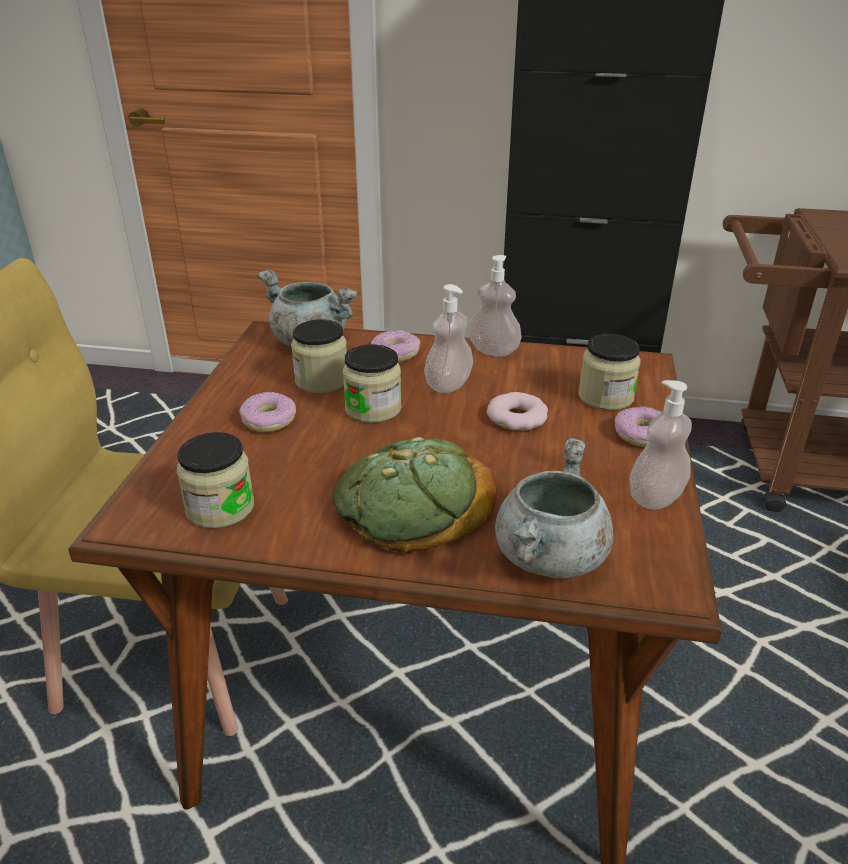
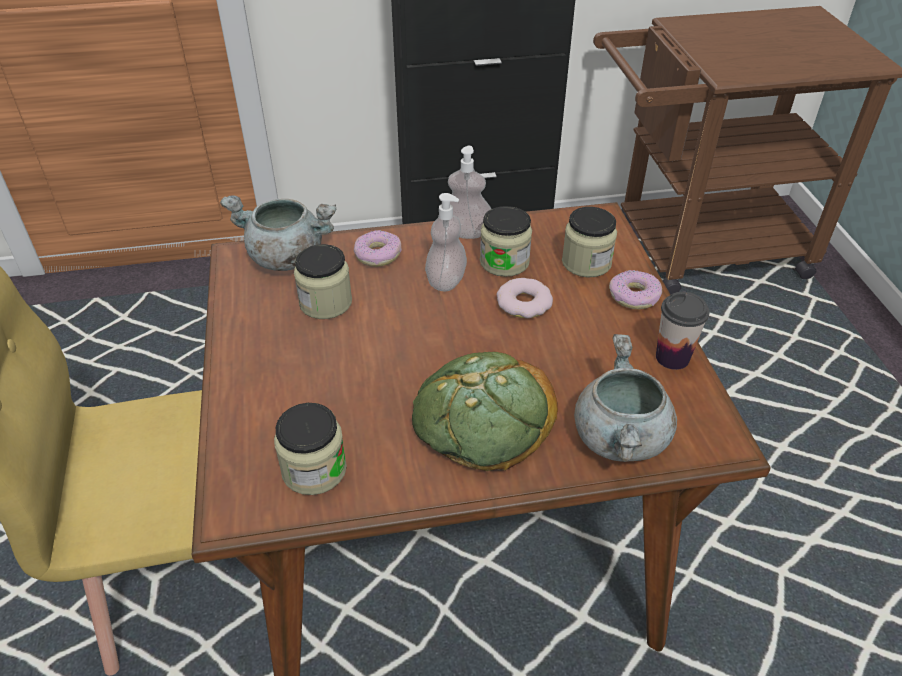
camera: 20 degrees left, 10 degrees up
(269, 420) = (301, 360): donut -> none
(373, 409) = (392, 324): jar -> jar (504, 262)
(655, 497) = (672, 357): soap dispenser -> cup

